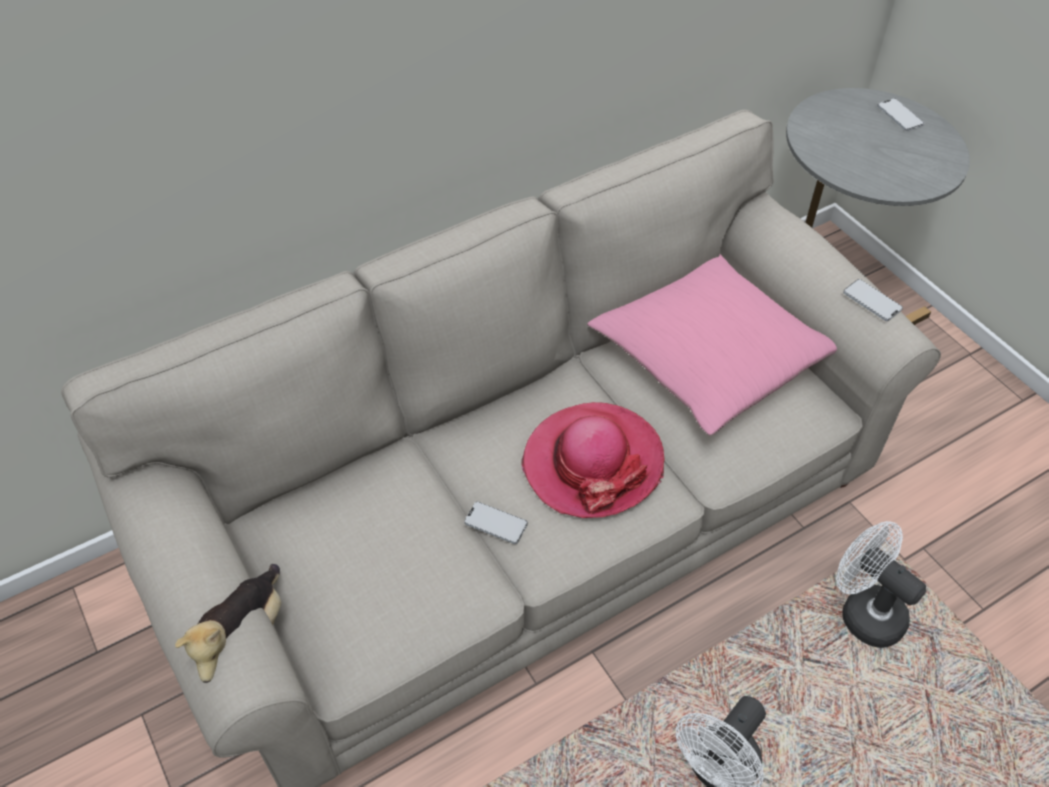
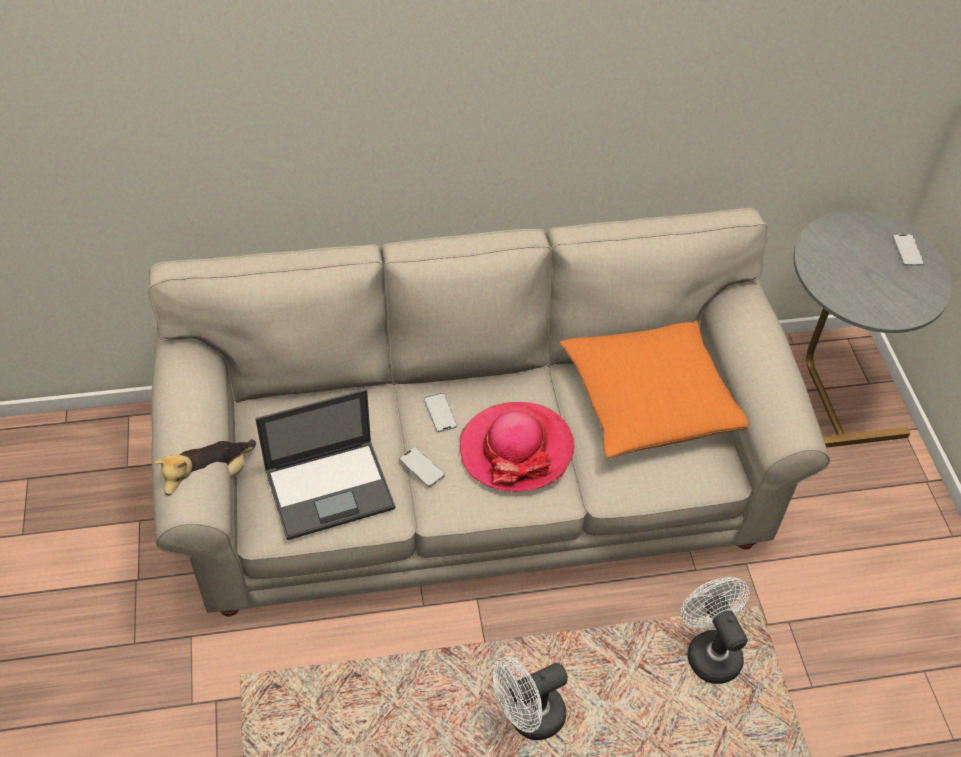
camera: 20 degrees right, 0 degrees up
(400, 589) = (331, 488): none -> laptop
(709, 356) = (650, 399): pink pillow -> orange pillow
(872, 301) = (787, 396): phone -> phone (440, 413)

